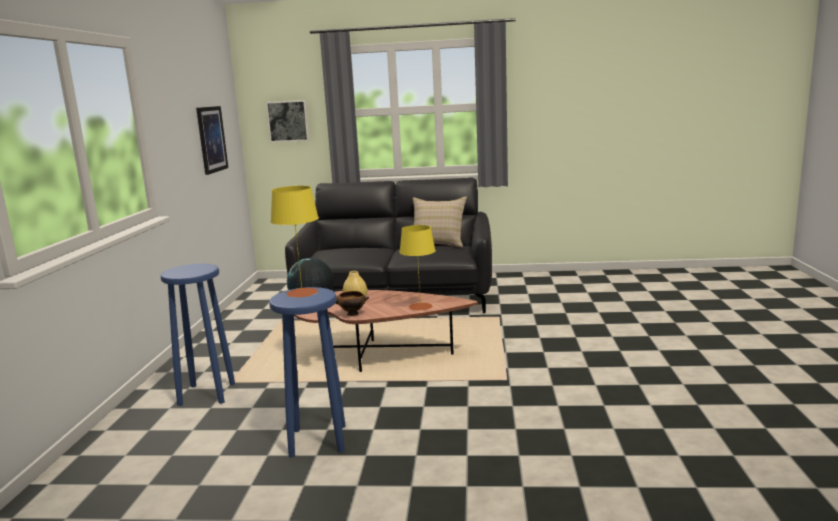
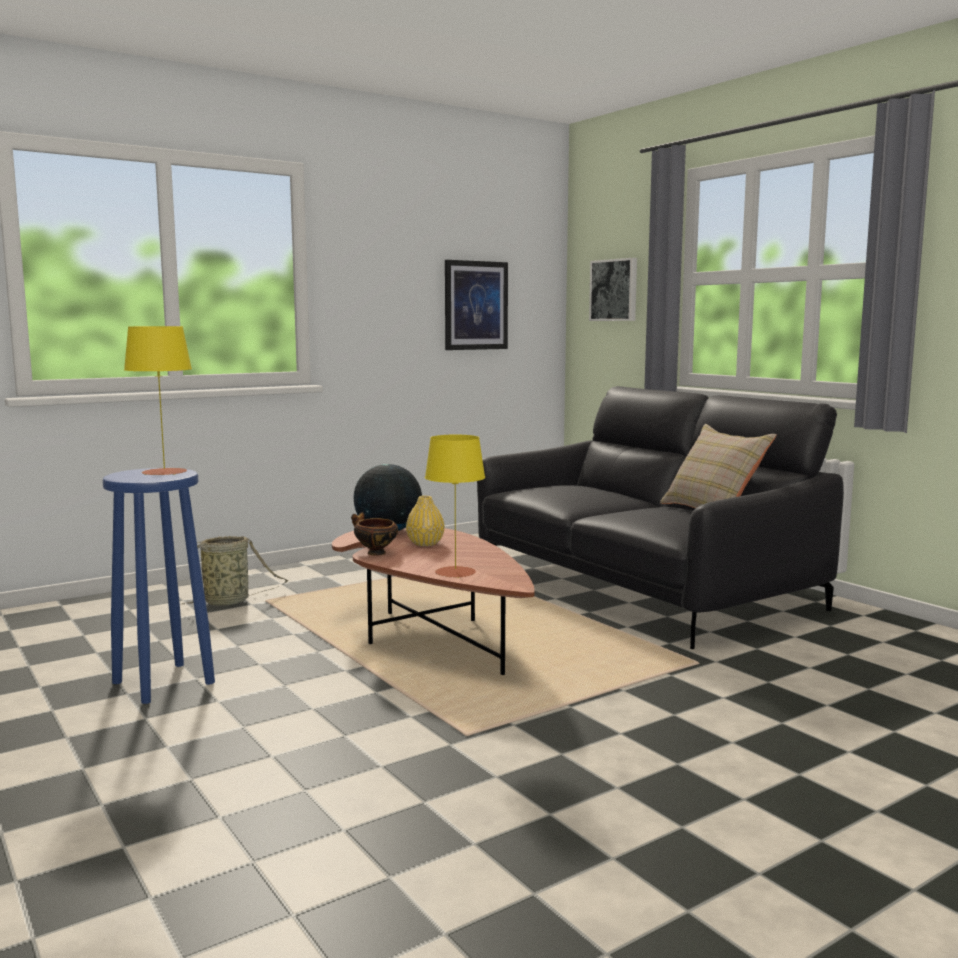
camera: 50 degrees right, 5 degrees down
(207, 393) = (230, 602): blue stool -> basket

